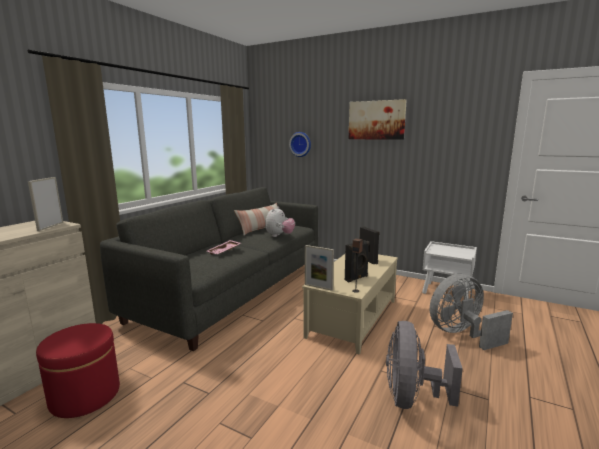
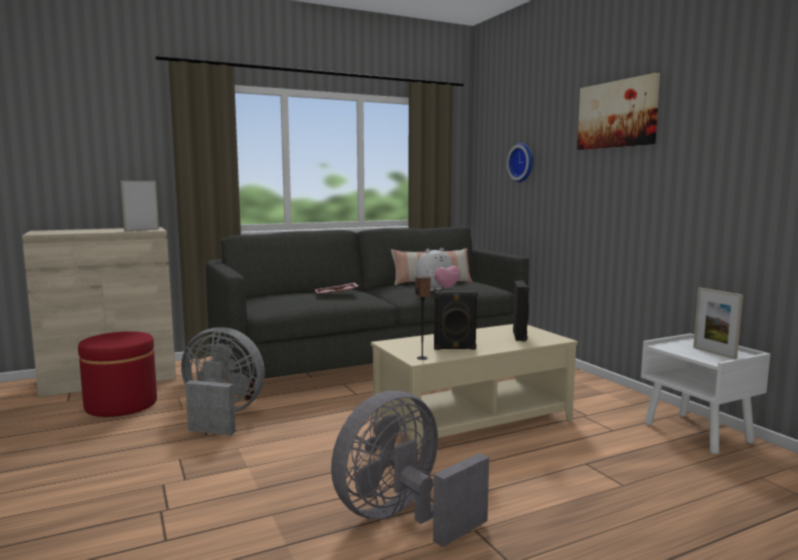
camera: 35 degrees right, 5 degrees down
(318, 287) = (385, 346): picture frame -> picture frame (714, 353)
(461, 334) = (617, 486): grey fan -> grey fan (221, 416)

